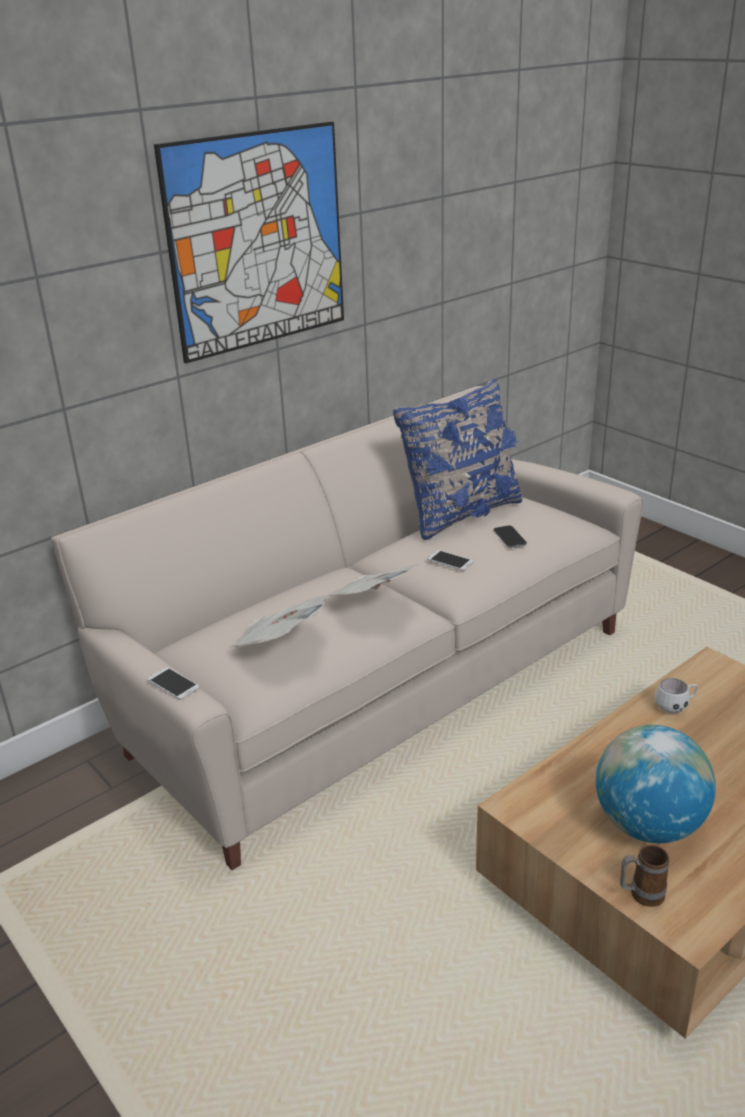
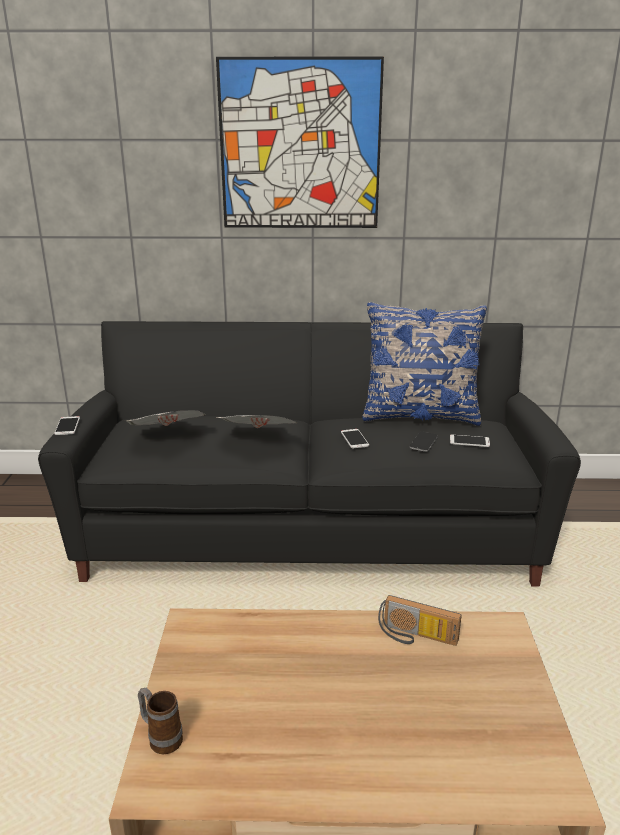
camera: 40 degrees right, 5 degrees down
(377, 684) = (310, 528): beige sofa -> black sofa
(540, 520) = (469, 441): none -> phone
(648, 825) = (248, 699): globe -> none
(676, 706) = (416, 637): white mug -> radio

